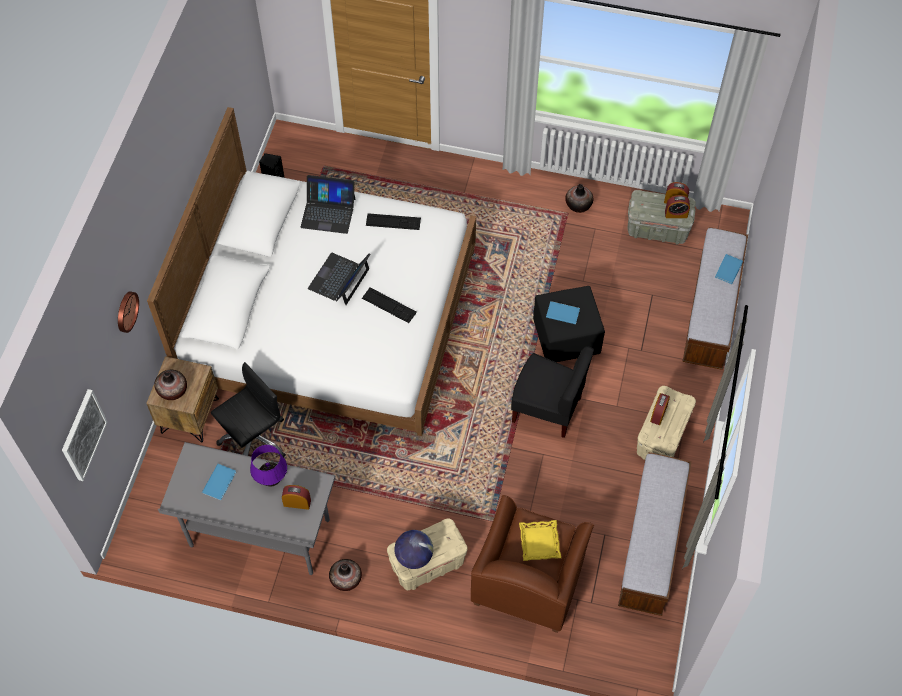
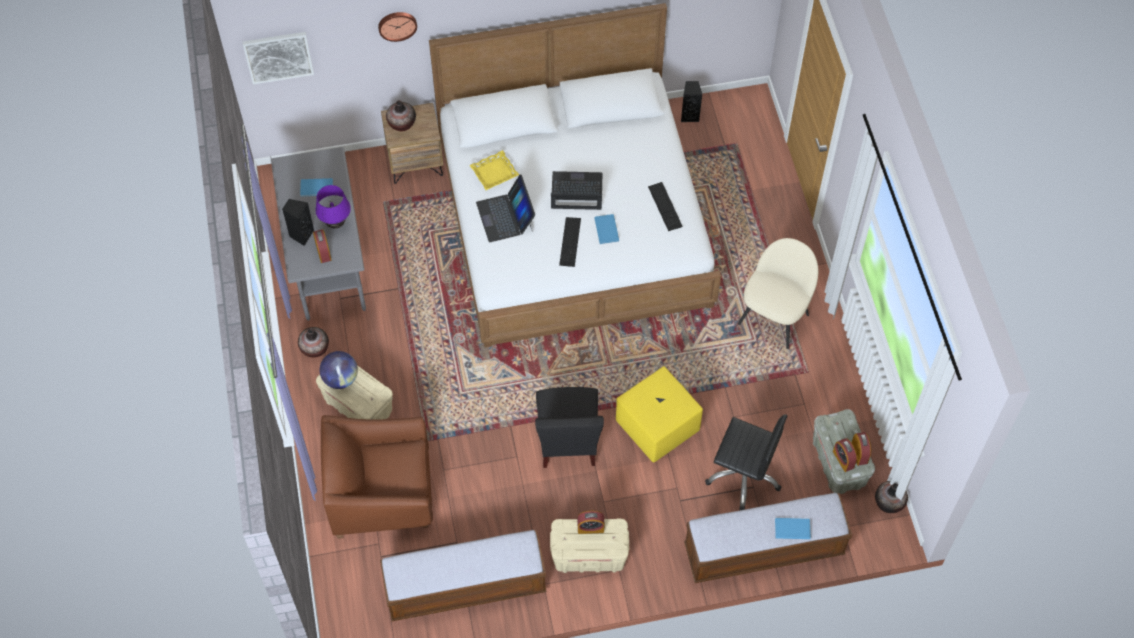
camera: 65 degrees right, 0 degrees up
(254, 440) = (415, 220): black office chair -> black office chair (743, 475)
(266, 515) = (301, 234): none -> black speaker
(328, 212) = (645, 151): laptop -> laptop (505, 216)
(506, 213) = (774, 318): none -> beige chair
(539, 542) = (393, 469): yellow tray -> yellow tray (494, 172)
(562, 312) = (656, 396): blue book -> blue book (607, 228)
(567, 338) = (657, 428): black ottoman -> yellow ottoman
(578, 205) = (824, 378): vase -> vase (889, 502)

